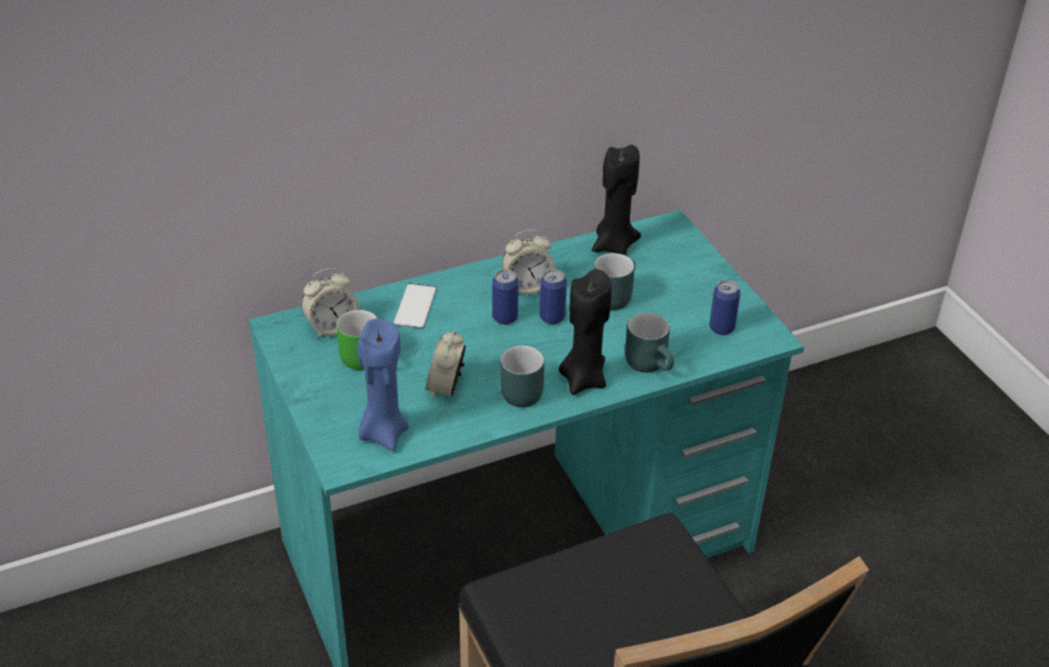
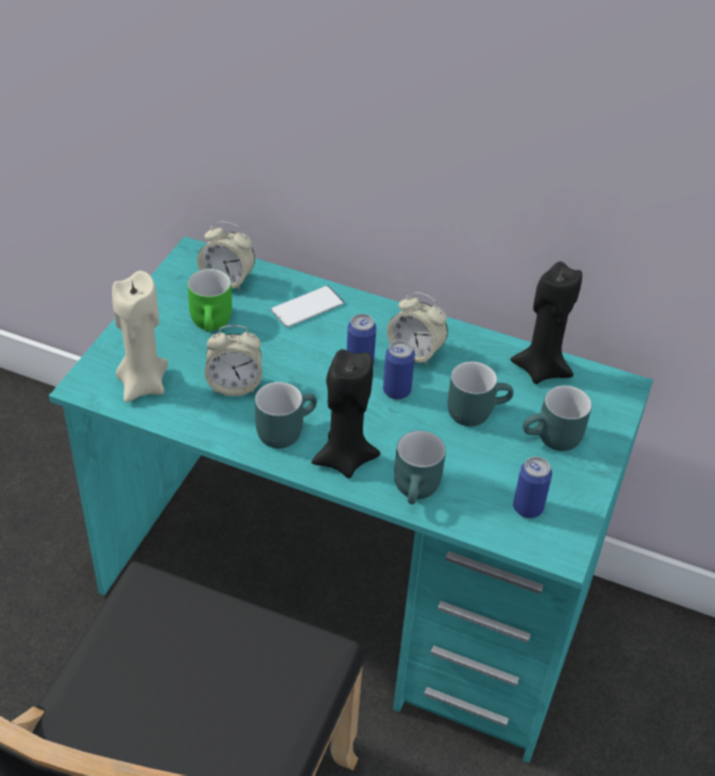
camera: 45 degrees right, 5 degrees up
(383, 433) = (143, 384): blue candle -> beige candle
(446, 388) = (234, 385): alarm clock -> alarm clock turned 150 degrees counterclockwise
(680, 281) = (553, 440): none -> turquoise mug

